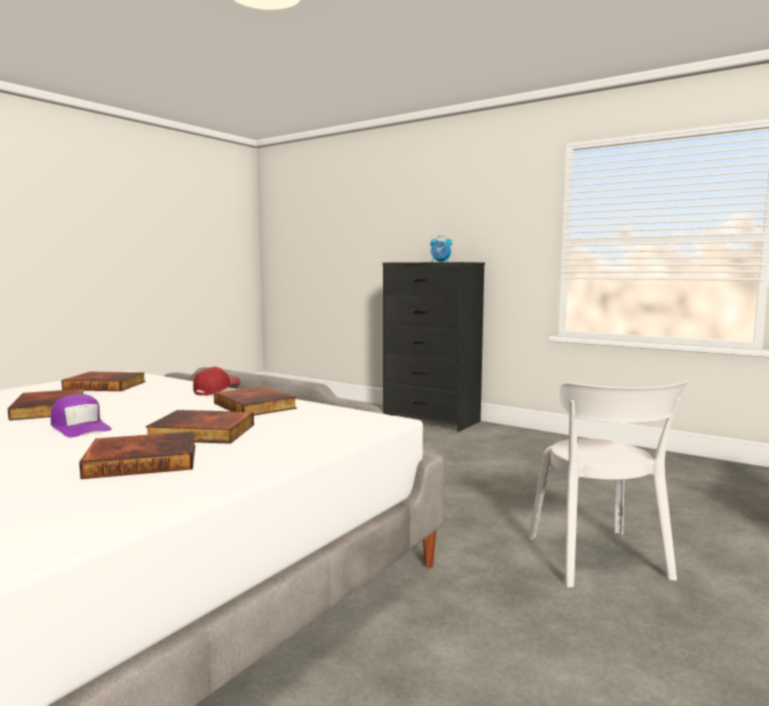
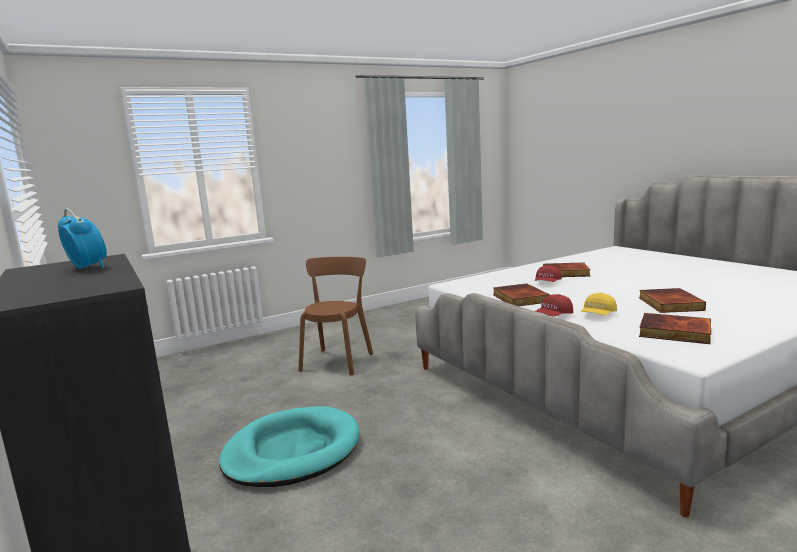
camera: 155 degrees left, 5 degrees up
(80, 427) = (621, 289): purple cap -> none
(163, 394) = (598, 315): none -> yellow cap
(201, 433) = (547, 283): book -> red cap
(461, 464) = (292, 451): none -> turquoise dog bed
(600, 560) = (338, 360): white chair -> brown chair

